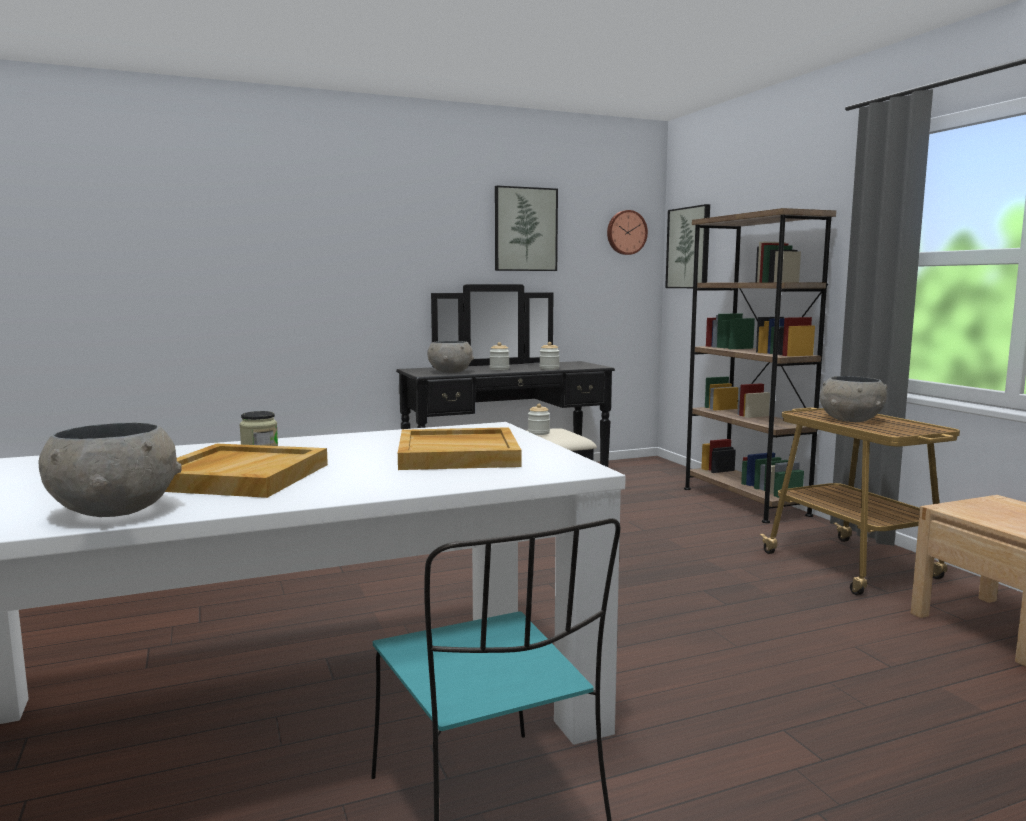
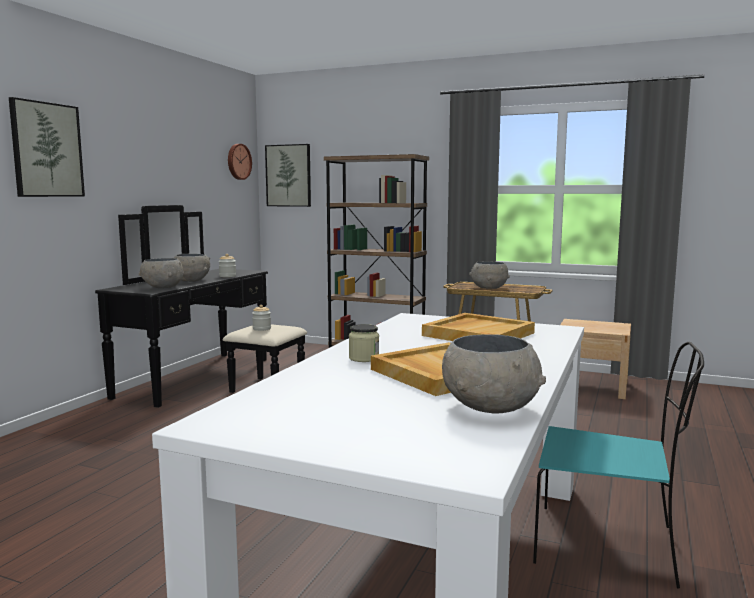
camera: 45 degrees left, 0 degrees up
(499, 369) = (191, 280): jar -> grey bowl
(525, 229) = (178, 156): picture -> picture (46, 150)

